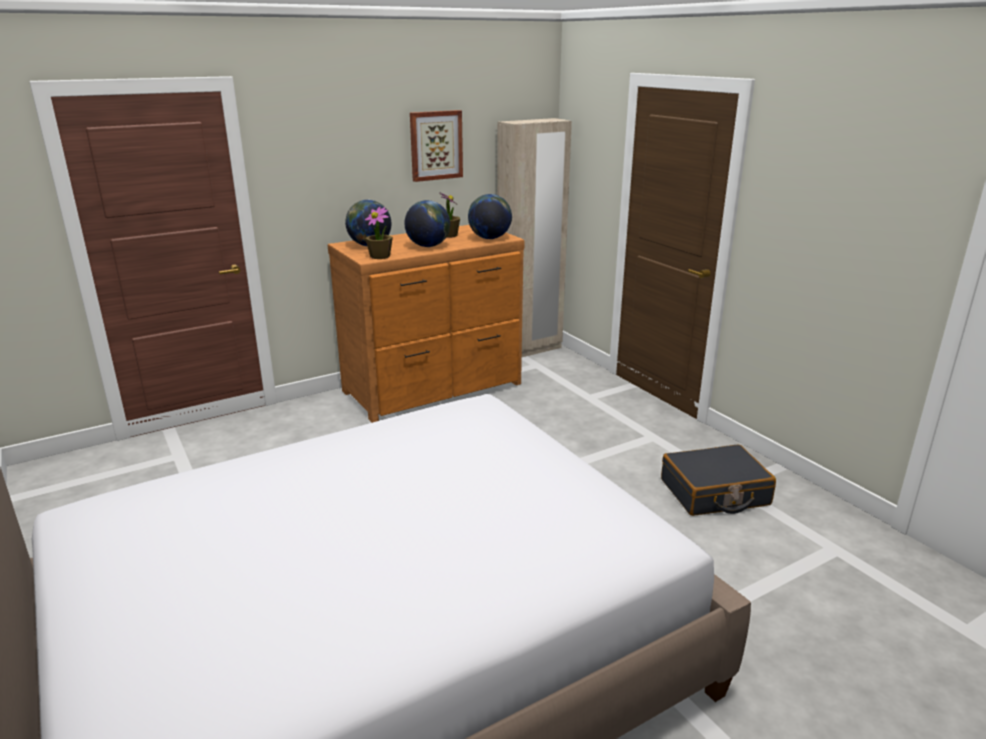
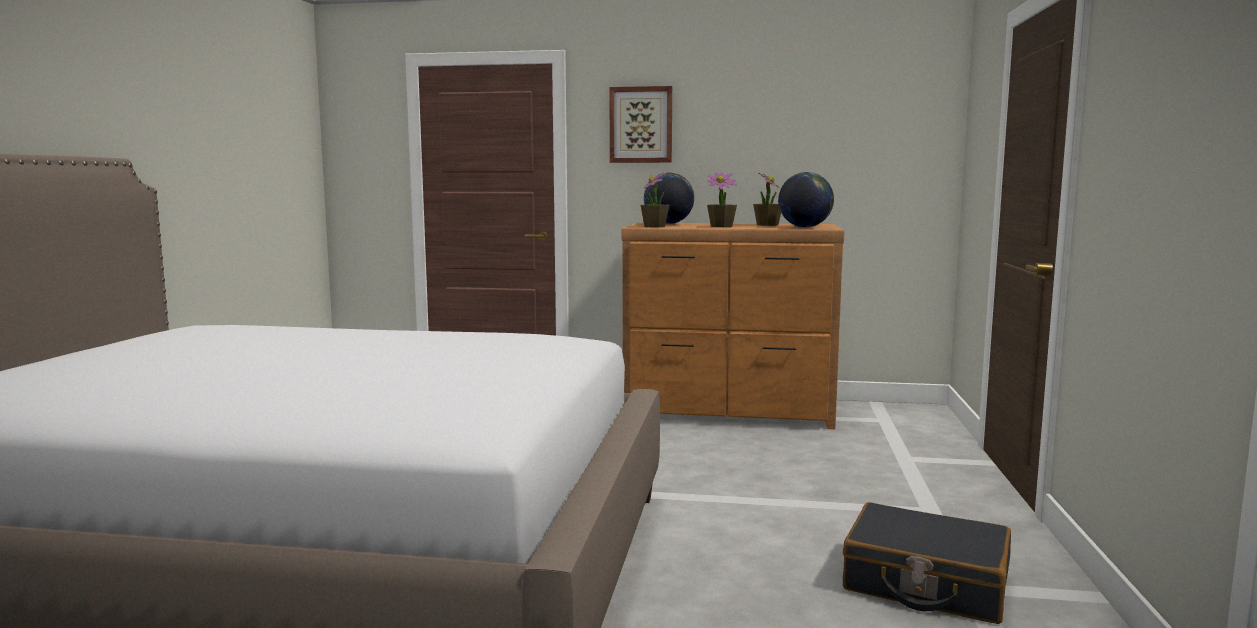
camera: 40 degrees right, 15 degrees down
(428, 246) = (721, 226): globe -> potted plant
(435, 145) = (780, 127): picture -> picture (641, 125)
(529, 350) = (899, 407): beige wardrobe -> none

